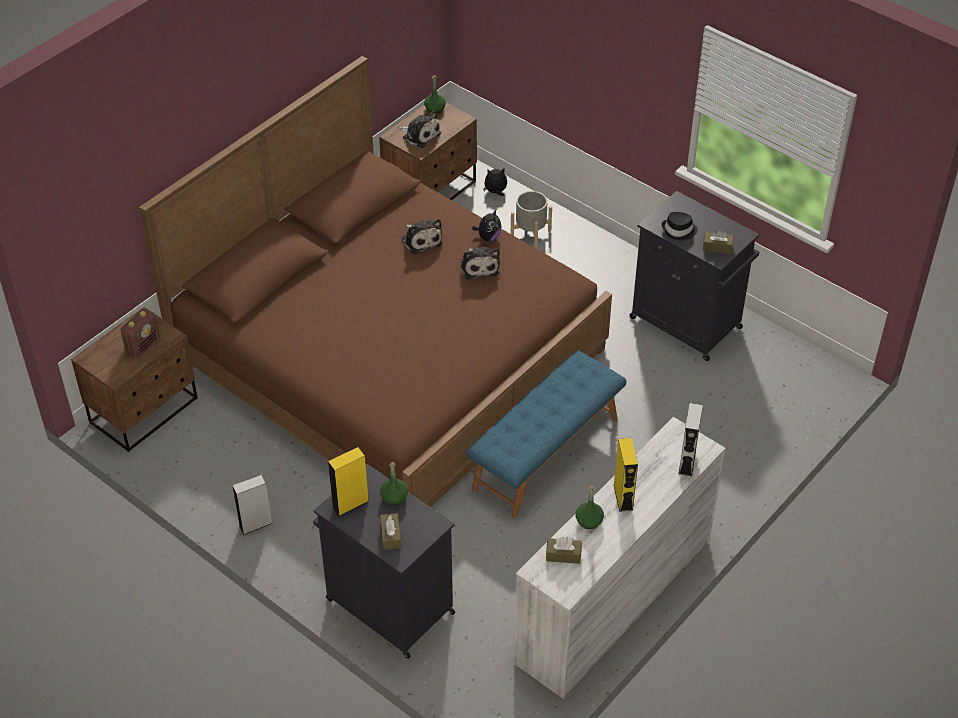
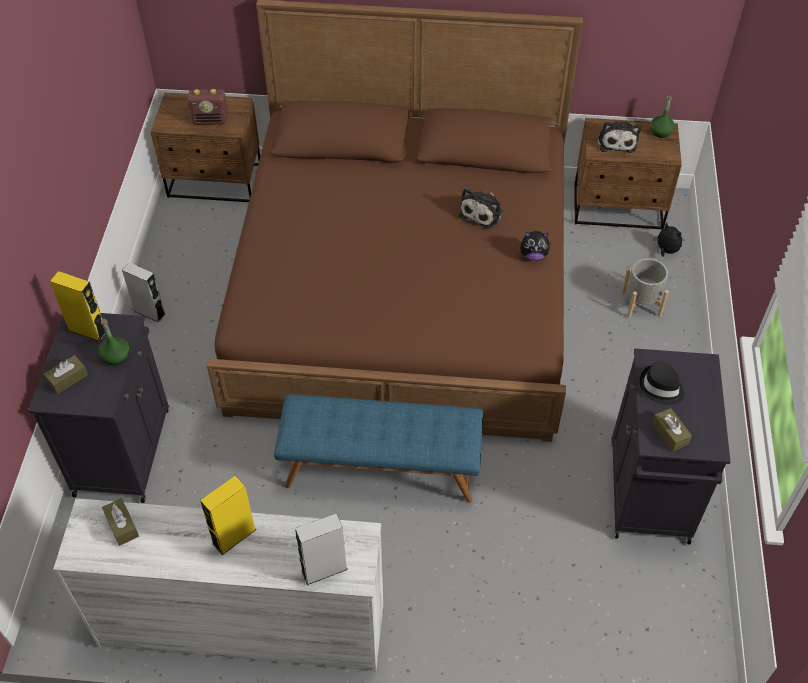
camera: 55 degrees right, 5 degrees up
(479, 266) = (488, 269): plush toy -> none
(589, 520) = (182, 523): green bottle -> none

